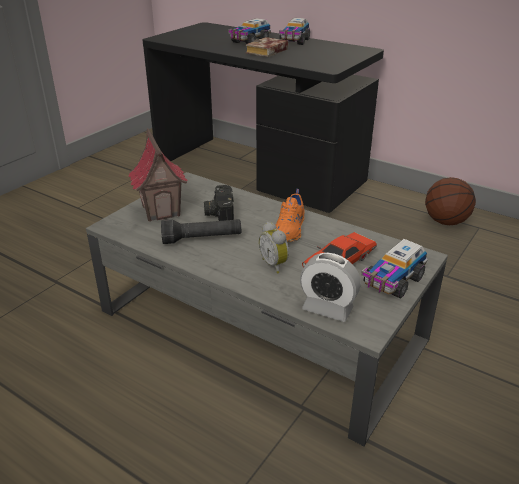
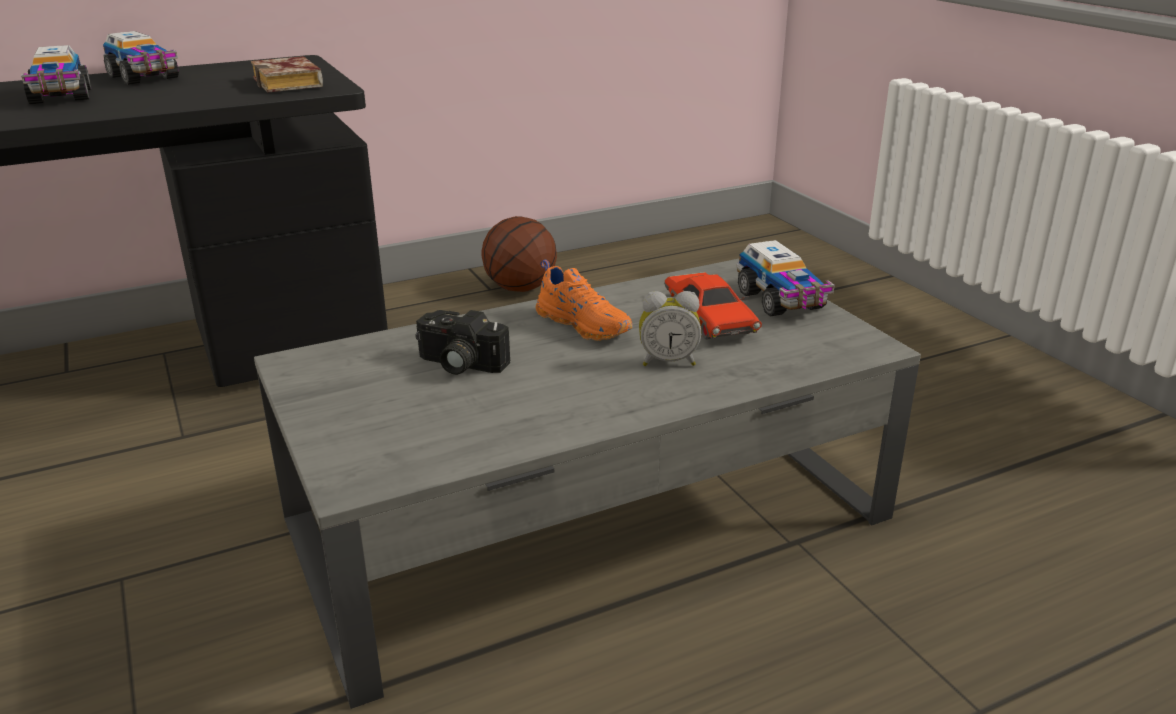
camera: 60 degrees left, 5 degrees down
(162, 211) = (373, 414): toy house -> none
(202, 239) = (525, 399): black flashlight -> none
(267, 52) = (155, 99): book -> book (291, 84)
(327, 309) = (809, 356): alarm clock -> none

